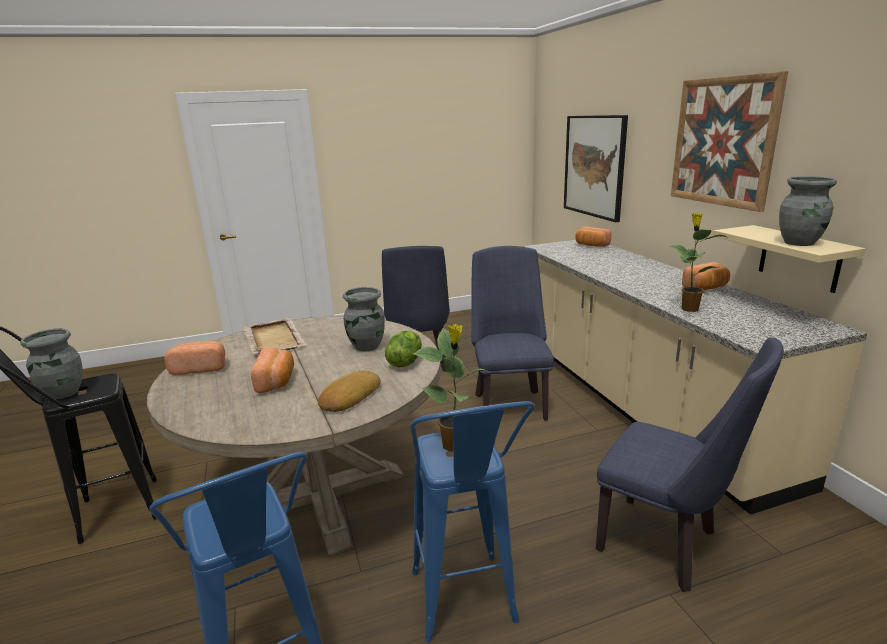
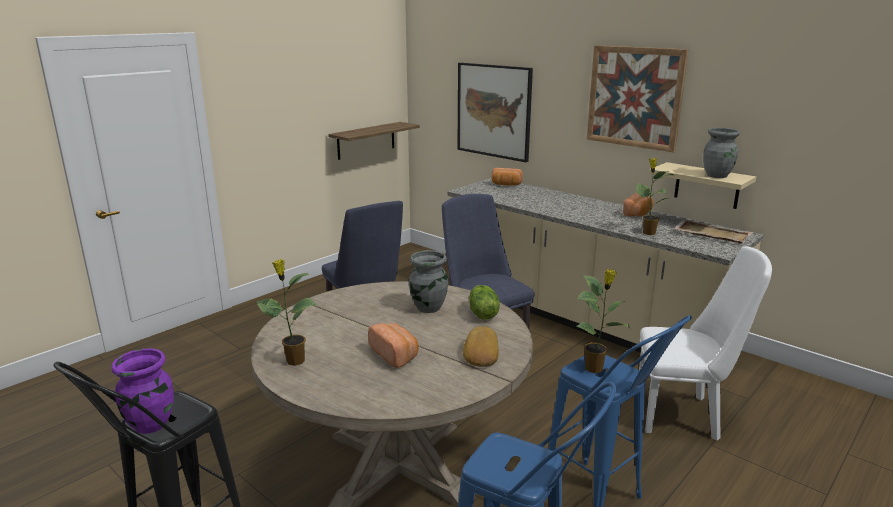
camera: 30 degrees left, 0 degrees up
(63, 393) = (150, 425): grey vase -> purple vase
(200, 368) = (294, 361): bread -> potted plant
(273, 338) = (323, 318): beige tray -> beige tray (711, 233)
(481, 195) = (366, 140): none -> shelf
(666, 545) = (684, 415): blue chair -> white chair

